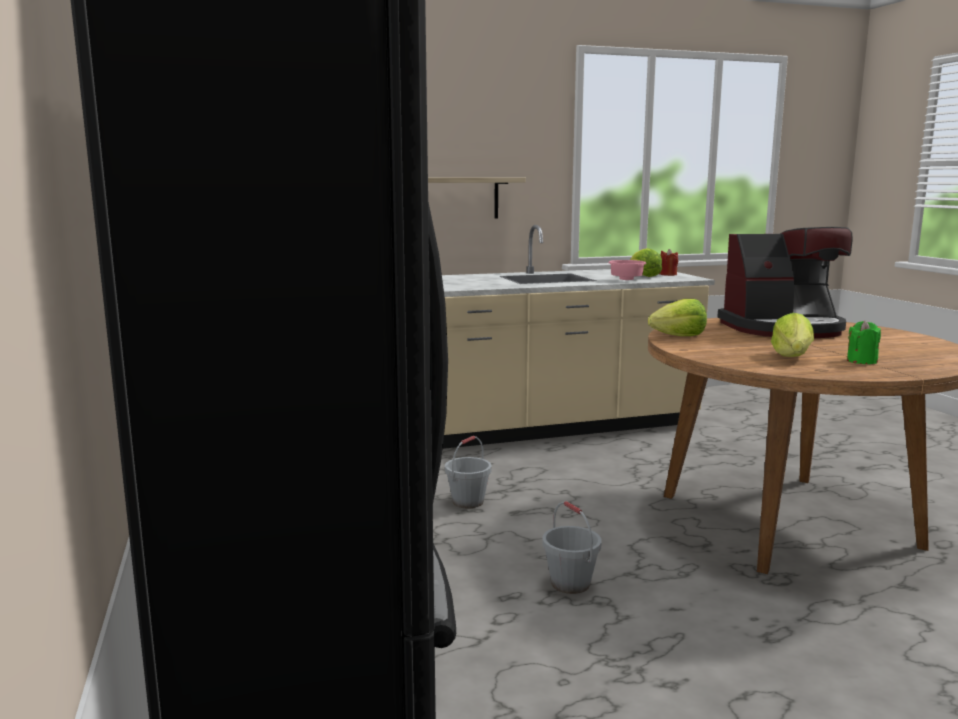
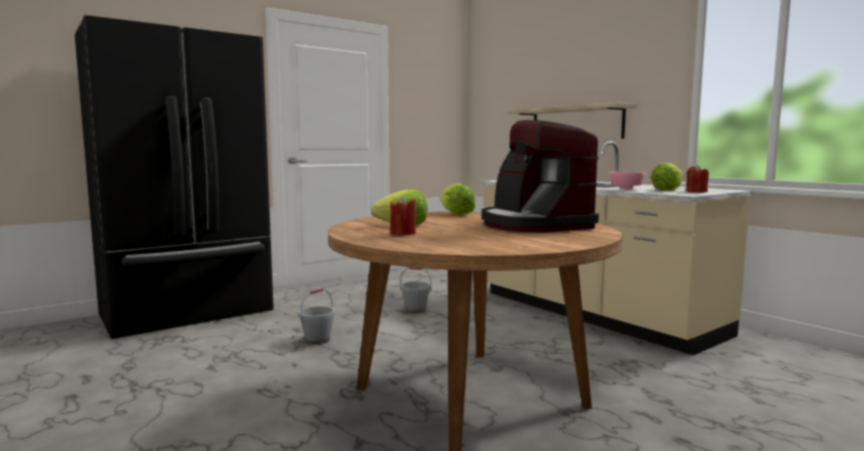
camera: 70 degrees right, 5 degrees down
(861, 361) = (403, 234): green candle -> red candle

